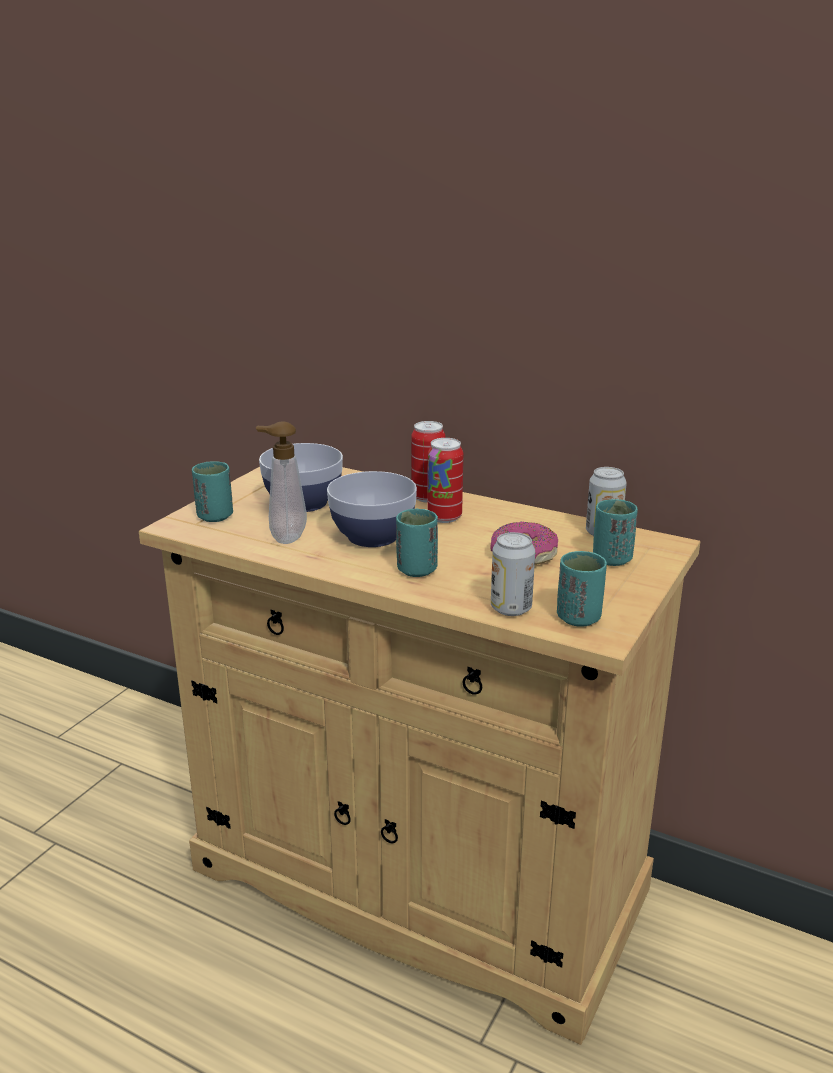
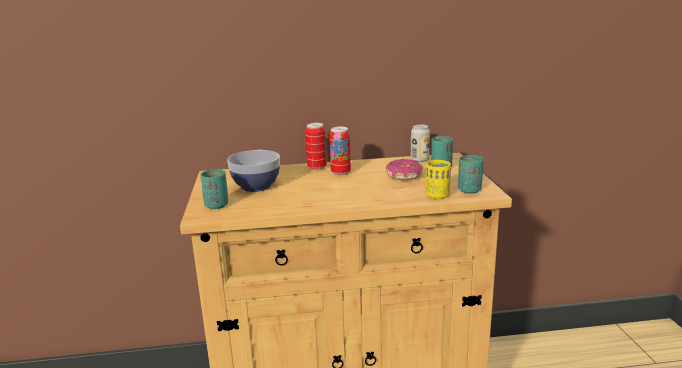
camera: 35 degrees left, 5 degrees down
(285, 538) = (276, 202): soap dispenser -> none
(372, 536) = (321, 189): bowl -> none
(416, 570) = (369, 195): turquoise cup -> none
(511, 608) = (437, 195): can -> yellow cup

